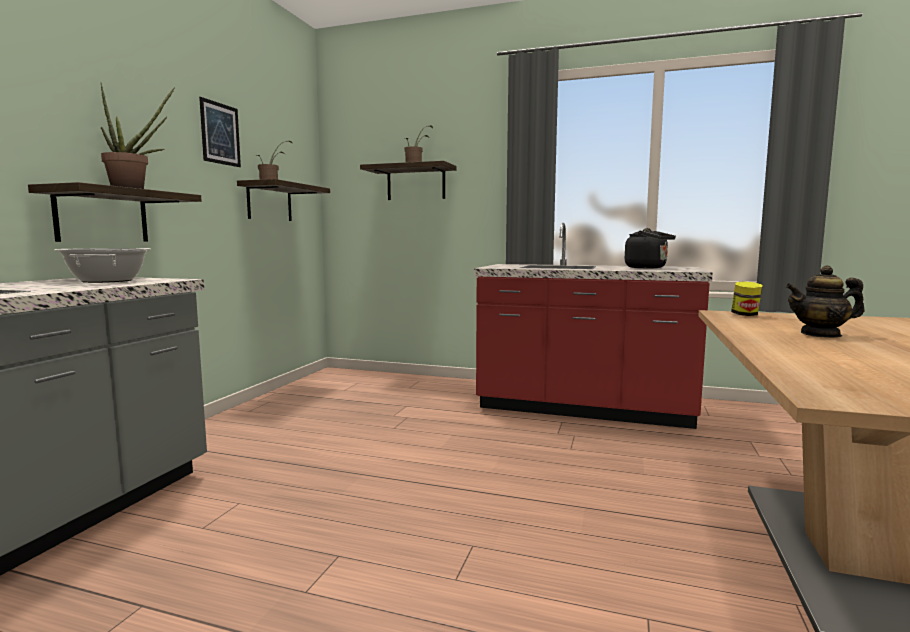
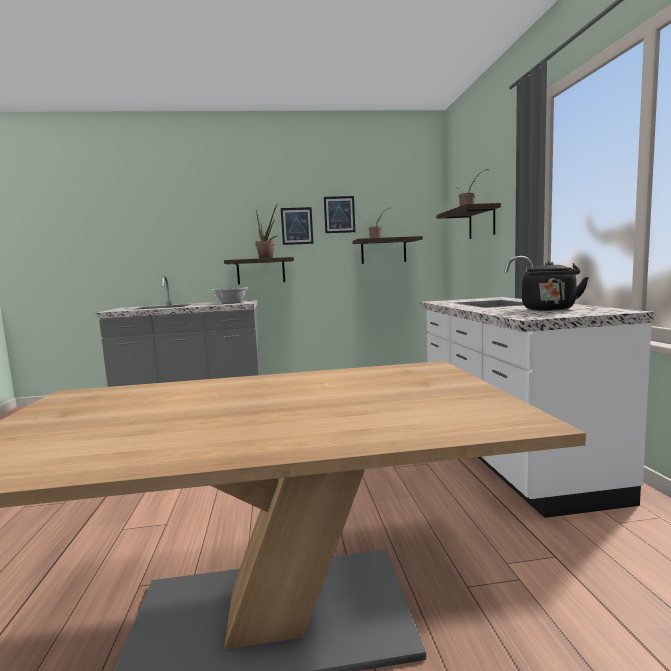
camera: 65 degrees right, 0 degrees up
(162, 137) = (297, 226): none -> picture
(584, 408) = (508, 456): red counter -> white counter
(745, 315) = (426, 371): jar -> none
(821, 334) = (309, 391): teapot -> none

